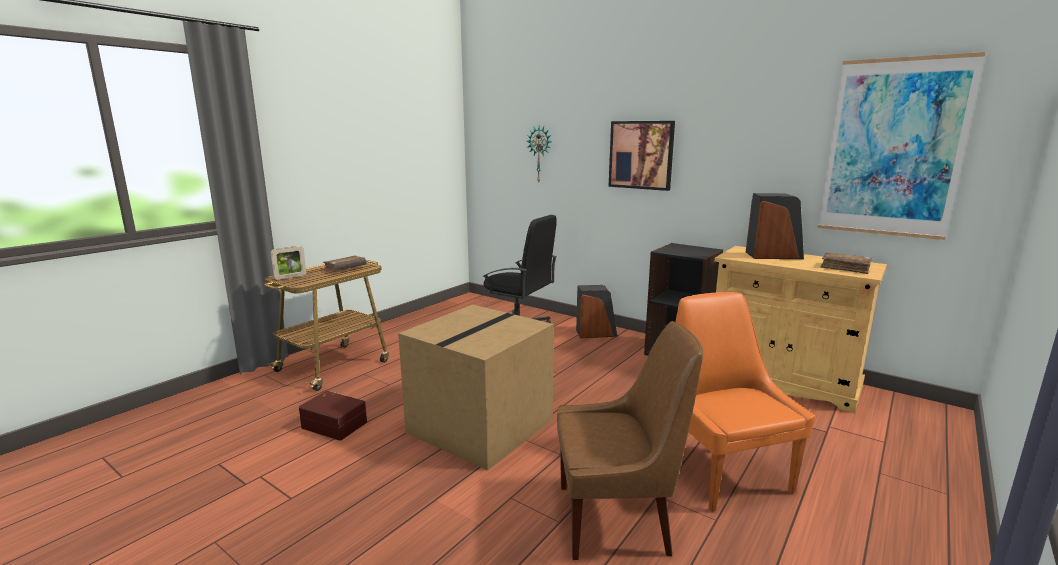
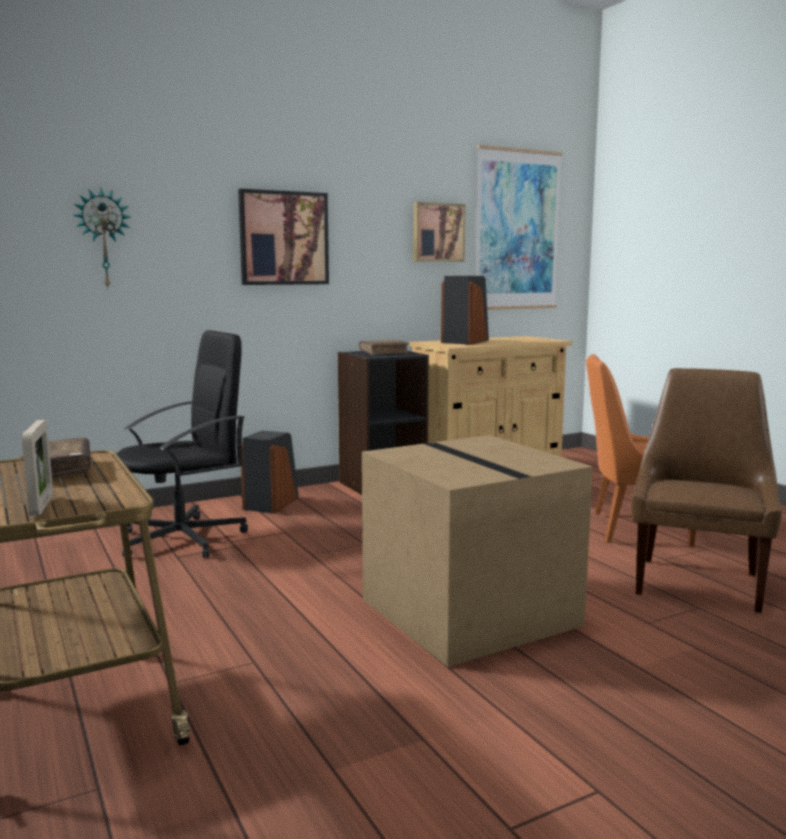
camera: 65 degrees left, 5 degrees down
(335, 424) = (364, 729): brown storage box -> none
(782, 151) = (437, 232): none -> picture
(845, 268) = (530, 340): brown book -> brown book (384, 353)

